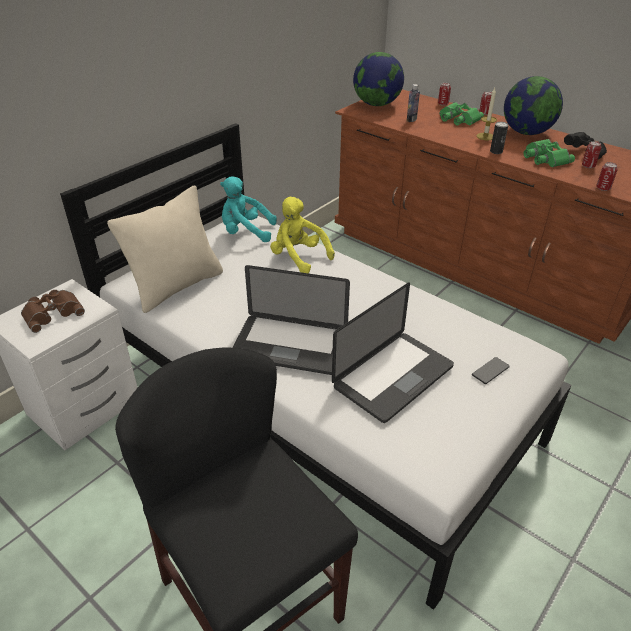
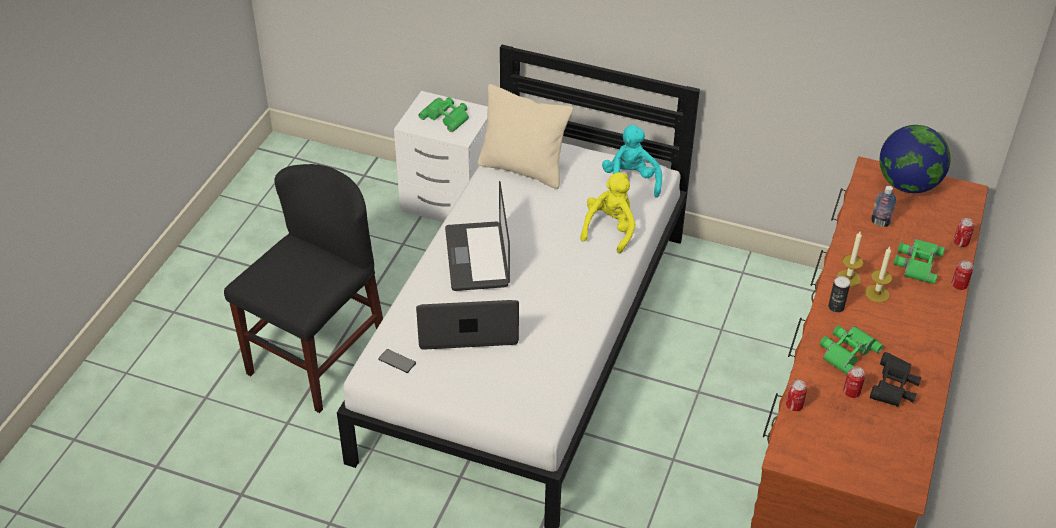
camera: 70 degrees right, 5 degrees up
(52, 312) = (447, 116): brown binoculars -> green binoculars
(393, 377) = (467, 327): laptop -> laptop turned 150 degrees clockwise
(466, 141) = (848, 278): none -> candle
(490, 371) = (504, 388): phone -> phone (397, 361)
(526, 133) = (919, 330): globe -> none

